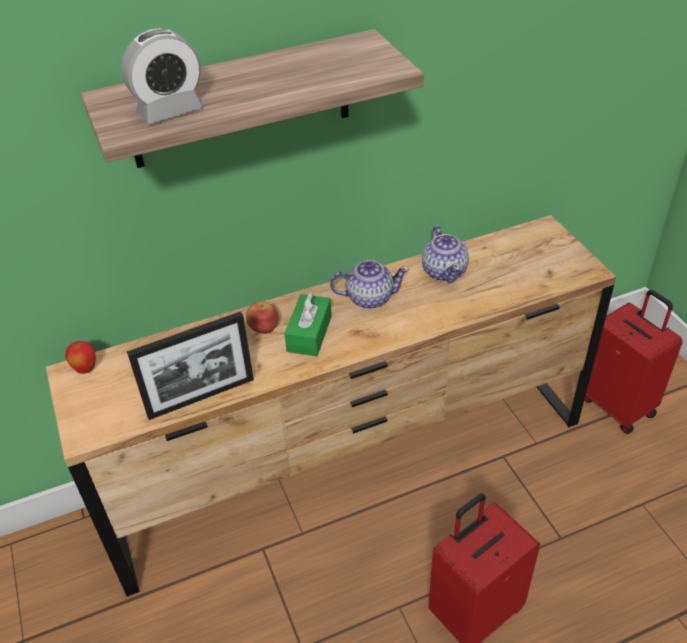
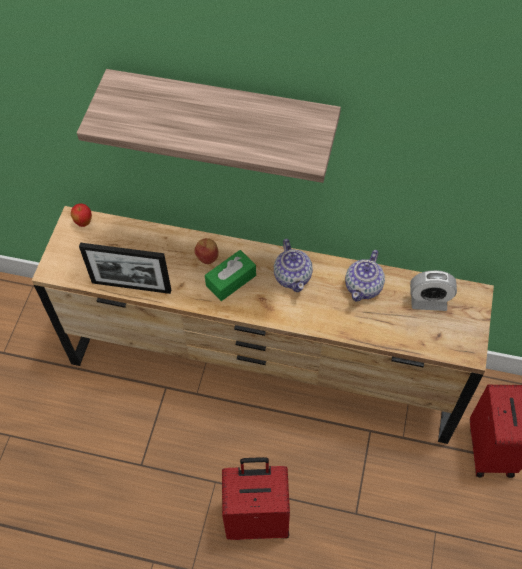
camera: 35 degrees right, 15 degrees up
(170, 111) = (138, 119): alarm clock -> alarm clock (428, 301)
(369, 298) = (293, 276): teapot -> teapot turned 45 degrees clockwise

